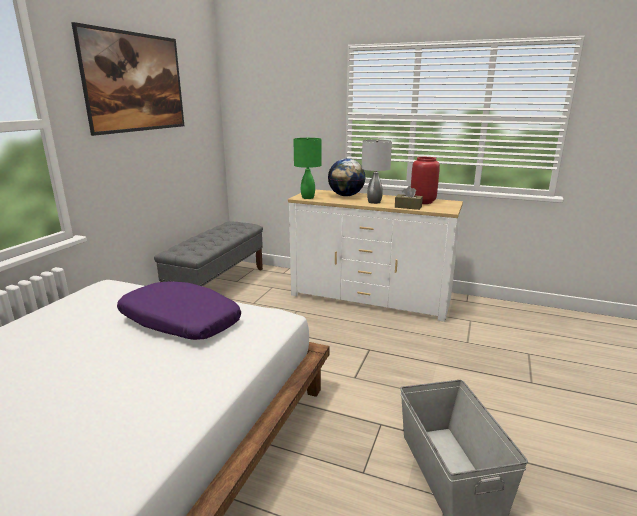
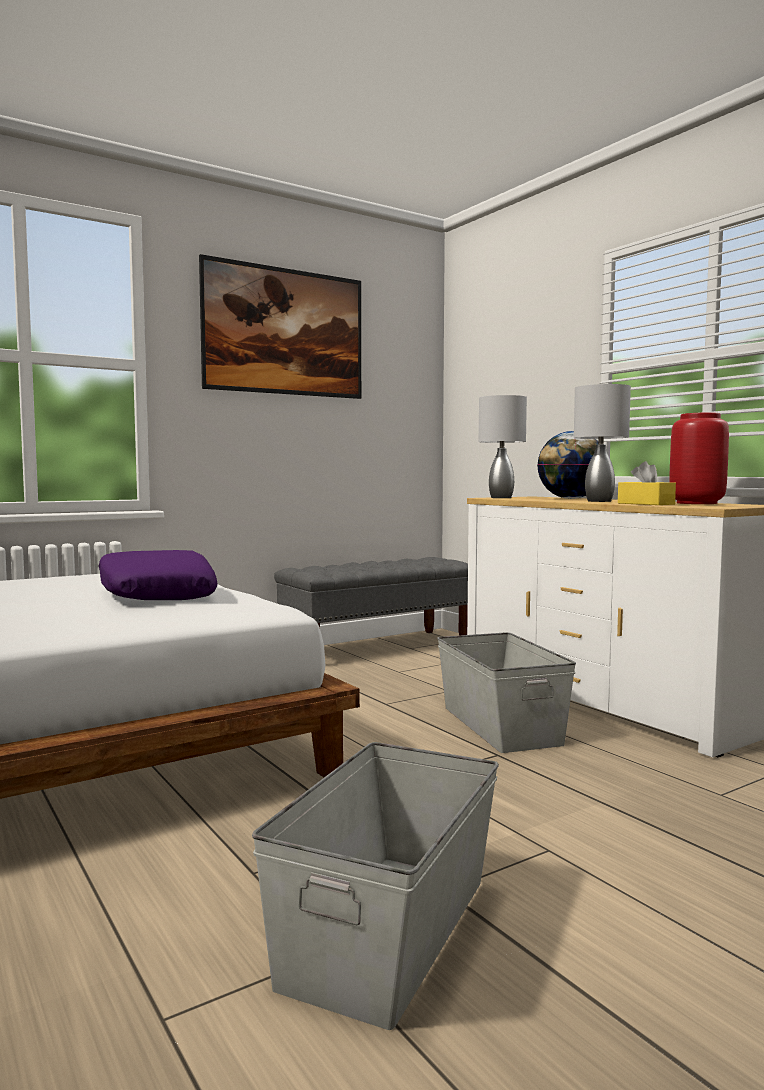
camera: 35 degrees right, 15 degrees down
(307, 197) = (500, 497): green table lamp -> grey table lamp
(348, 329) = (500, 725): none -> grey storage box
(408, 207) = (645, 504): brown tissue box -> yellow tissue box

